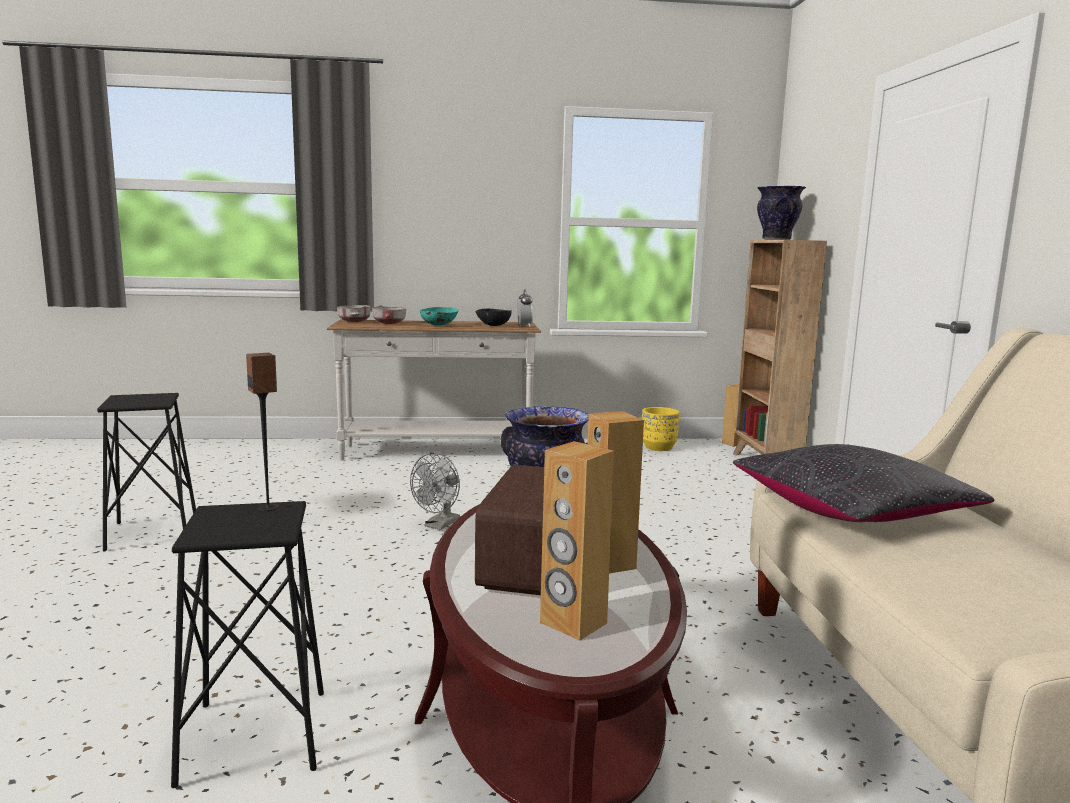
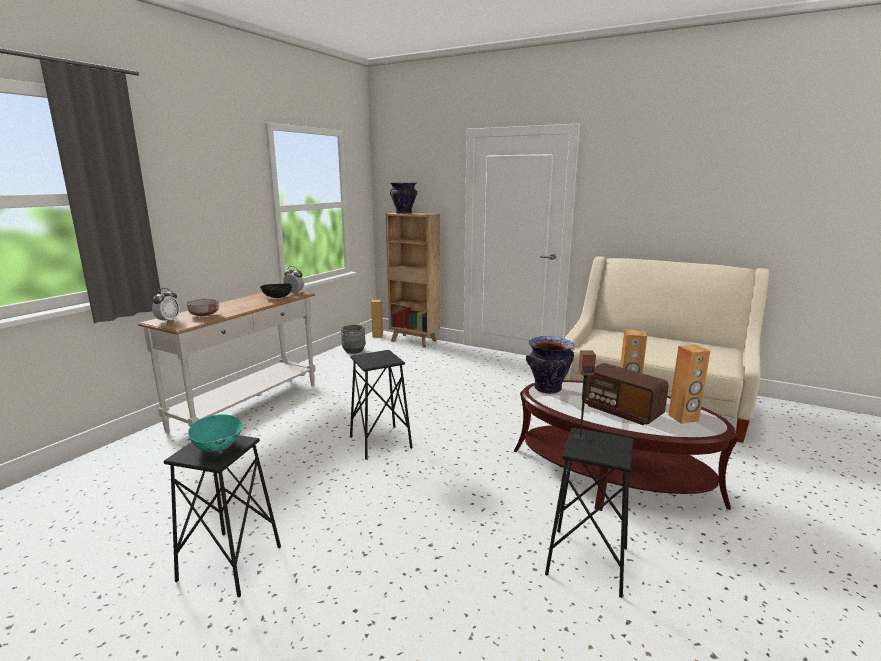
camera: 55 degrees left, 5 degrees up
(354, 321) = (168, 321): grey bowl -> alarm clock
(439, 325) = (245, 306): turquoise bowl -> turquoise bowl (219, 447)
(439, 525) = (381, 442): grey fan -> black stool
(658, 447) = (353, 351): yellow planter -> grey planter
(850, 510) = (610, 345): black pillow -> none

